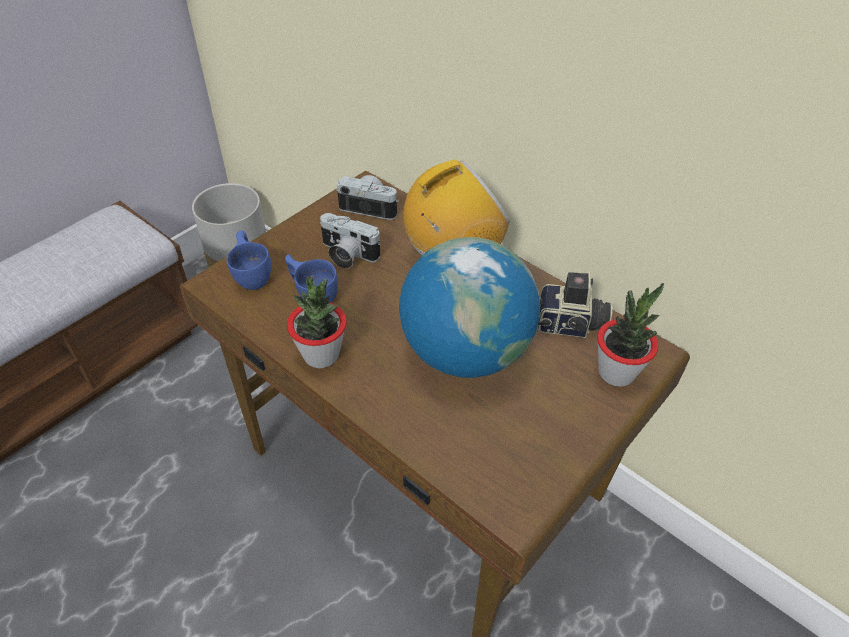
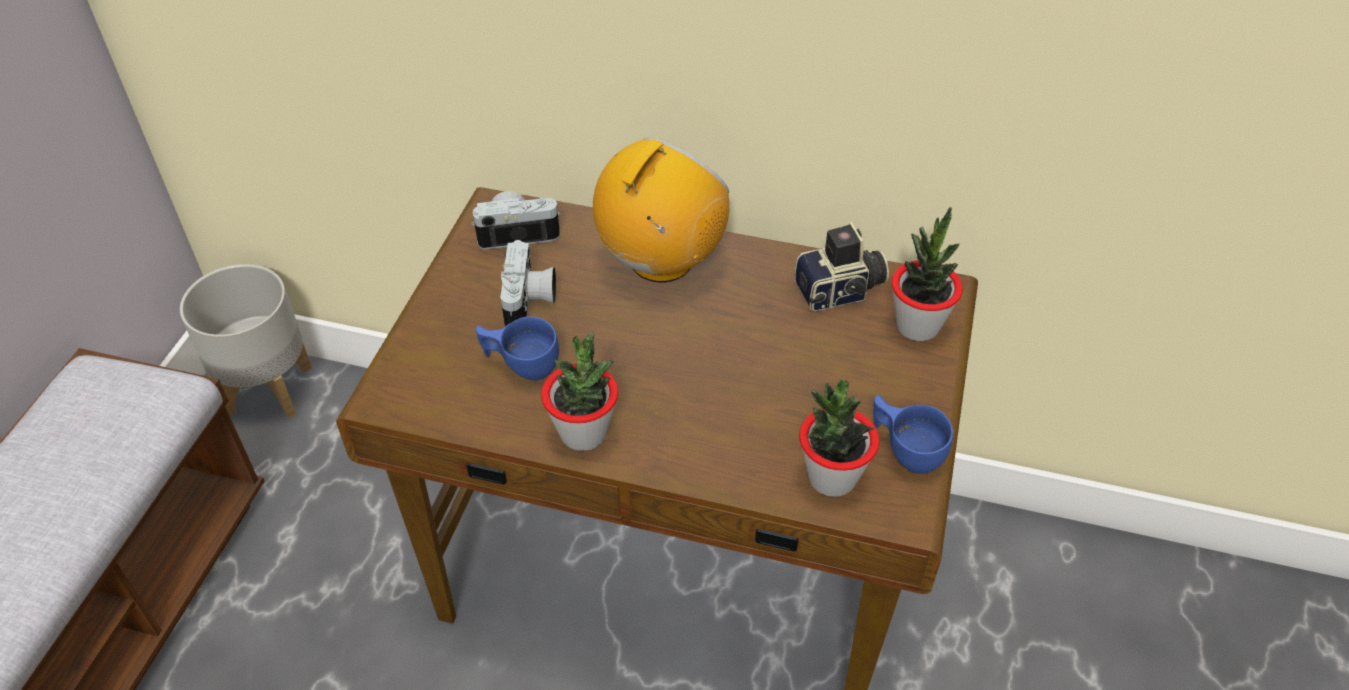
camera: 25 degrees left, 0 degrees up
(253, 274) = (426, 369): blue cup -> blue cup (905, 449)
(346, 255) = (530, 303): camera -> camera turned 90 degrees counterclockwise
(465, 352) = (746, 365): globe -> none
(475, 460) = (831, 478): none -> potted plant

